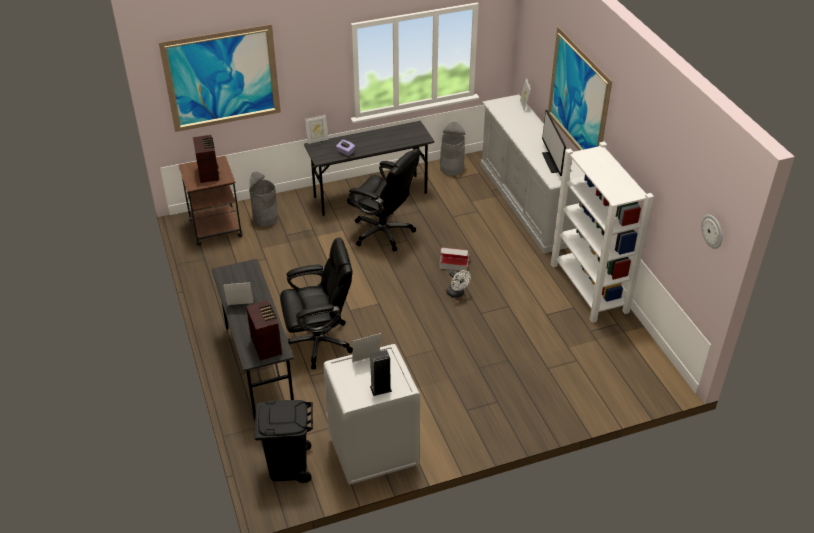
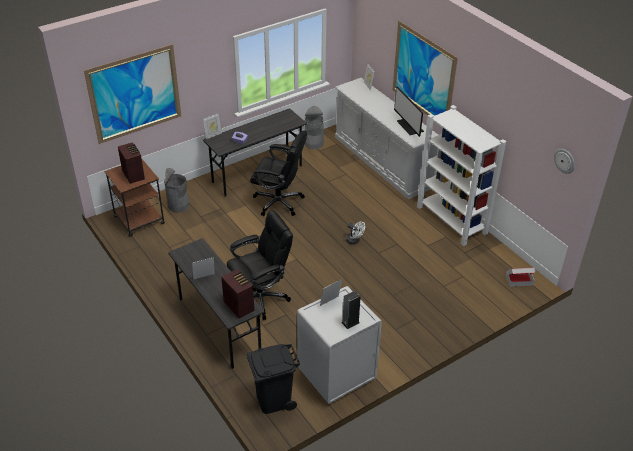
camera: 15 degrees left, 0 degrees up
(454, 264) = (343, 218): cardboard box -> cardboard box (519, 280)

